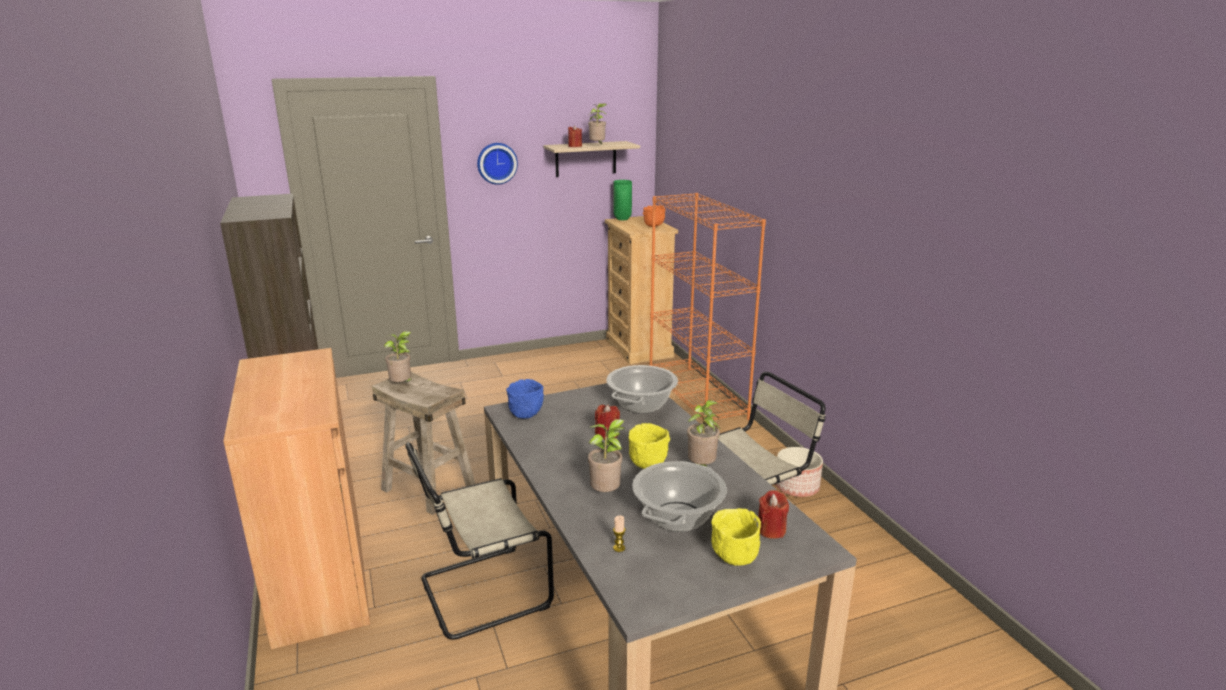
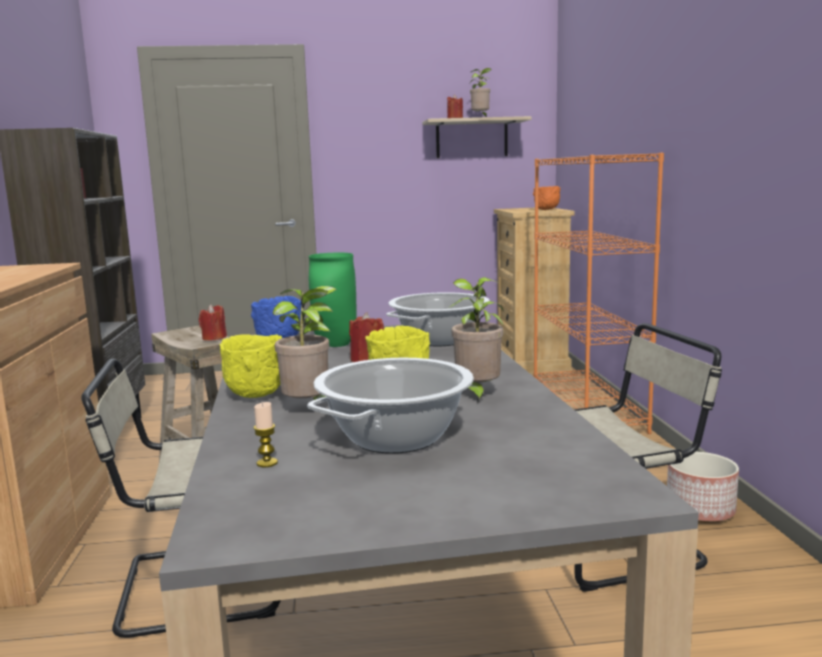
camera: 15 degrees right, 10 degrees down
(402, 385) = (185, 335): potted plant -> none
(496, 163) = (369, 140): wall clock -> none
(622, 219) = (513, 208): green vase -> green vase (334, 344)
(734, 557) = (454, 489): yellow bowl -> yellow bowl (256, 394)
(771, 530) = (546, 463): red candle -> red candle (214, 338)

